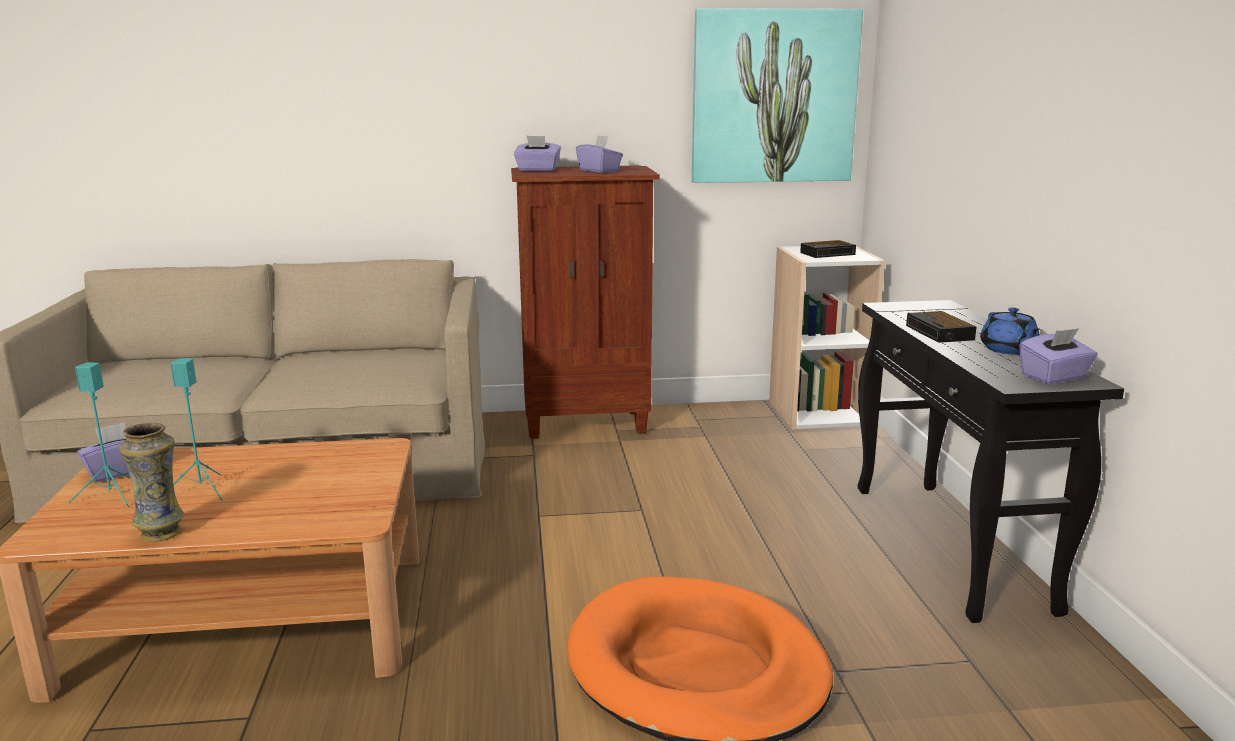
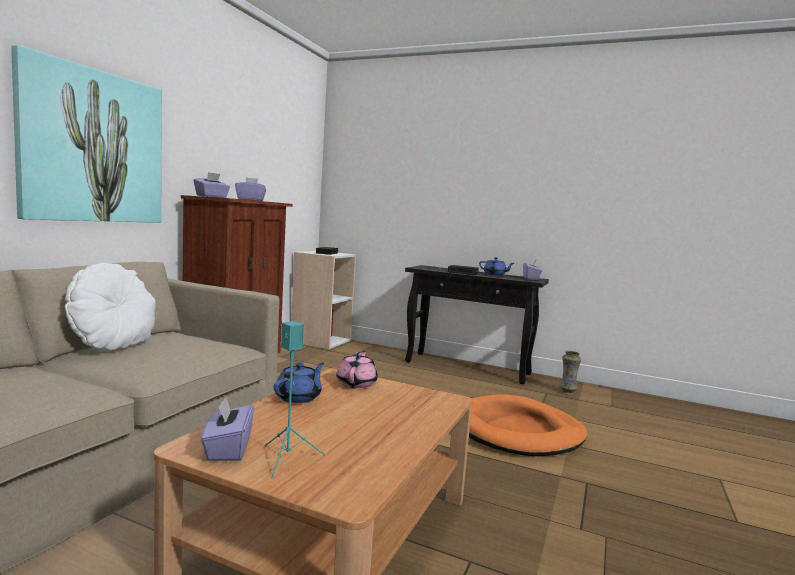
camera: 60 degrees left, 10 degrees down
(162, 533) = (399, 449): vase -> vase (567, 392)
(202, 490) = (331, 427): turquoise speaker -> none
(279, 455) = (299, 397): none -> blue teapot
(337, 355) = (113, 347): none -> white pillow
(361, 464) = (357, 383): none -> pink teapot
(773, 97) = (292, 168): picture -> picture (93, 147)

